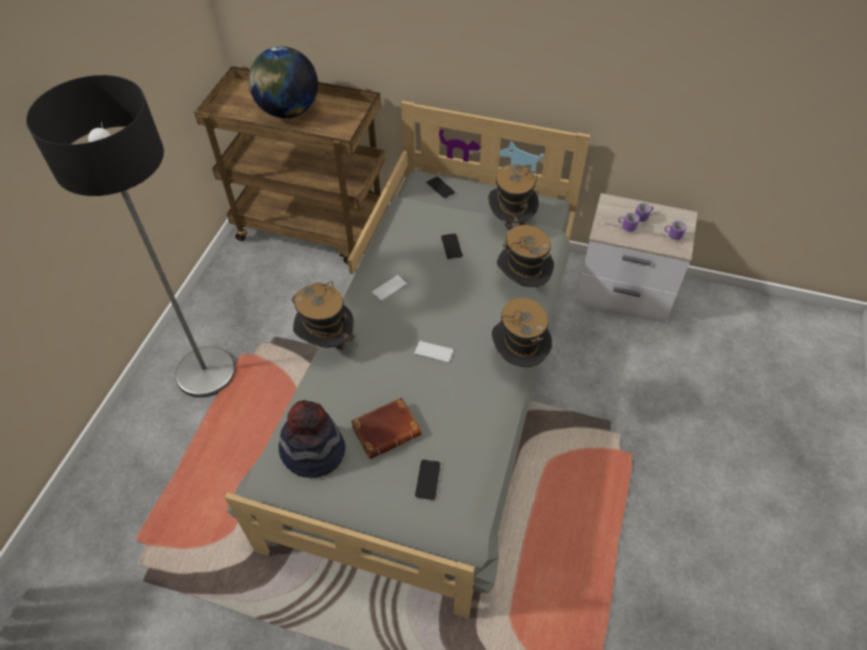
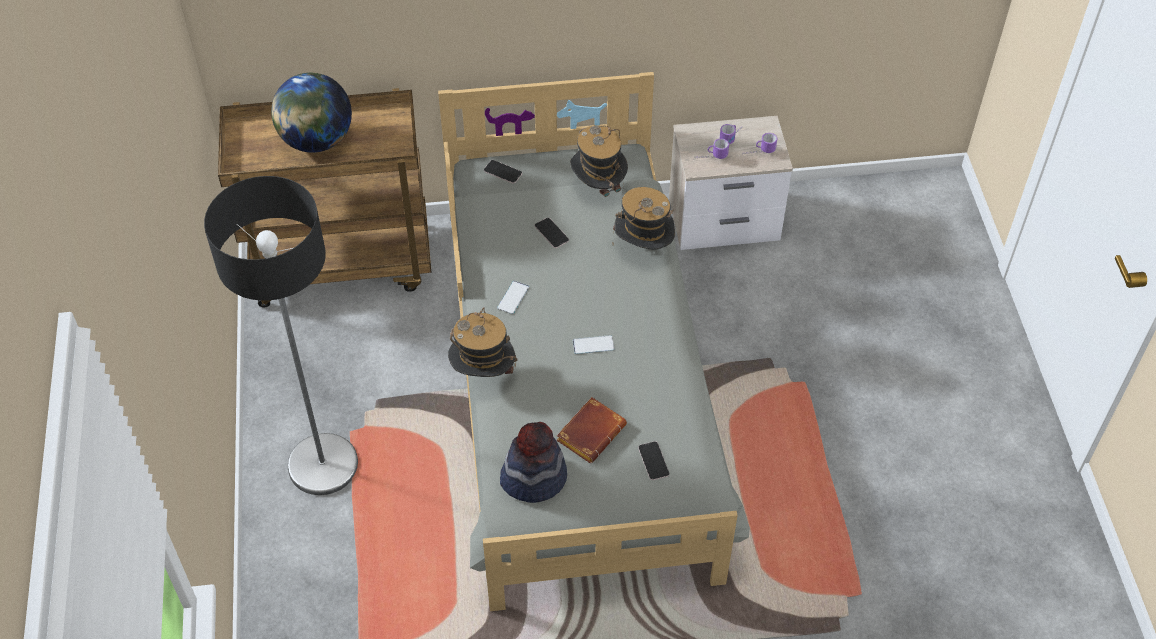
camera: 25 degrees left, 0 degrees up
(518, 358) = (677, 322): hat -> none

